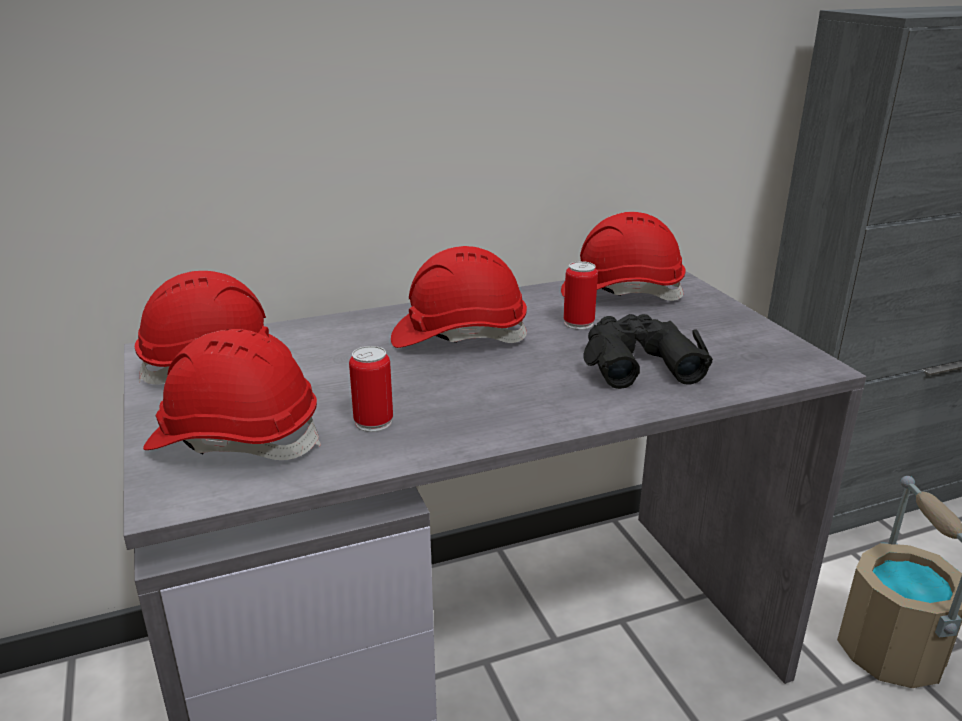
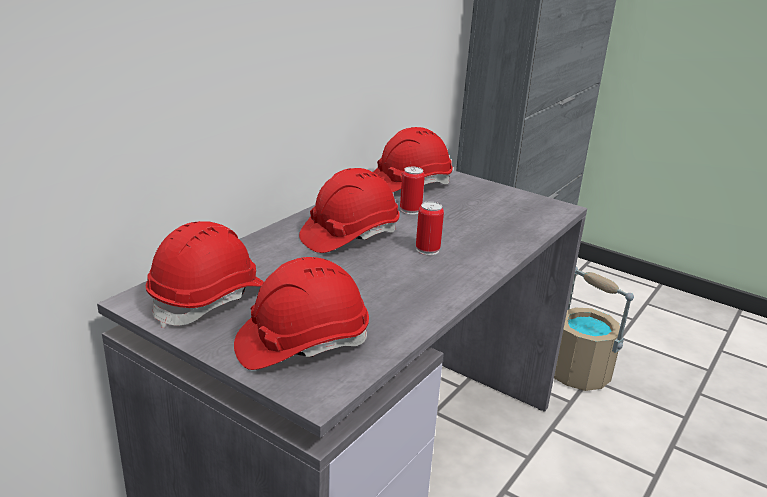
camera: 35 degrees left, 0 degrees up
(373, 422) = (375, 305): can -> can (427, 250)
(638, 362) = (474, 227): black binoculars -> none

